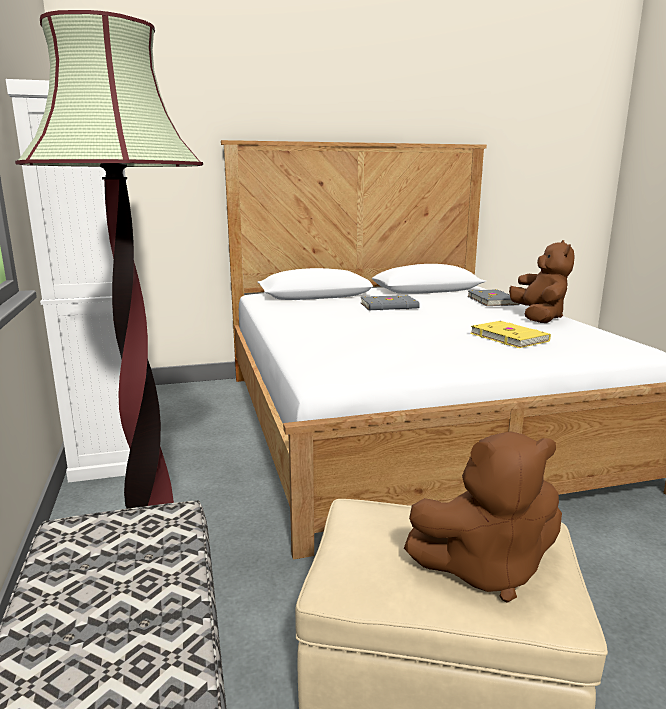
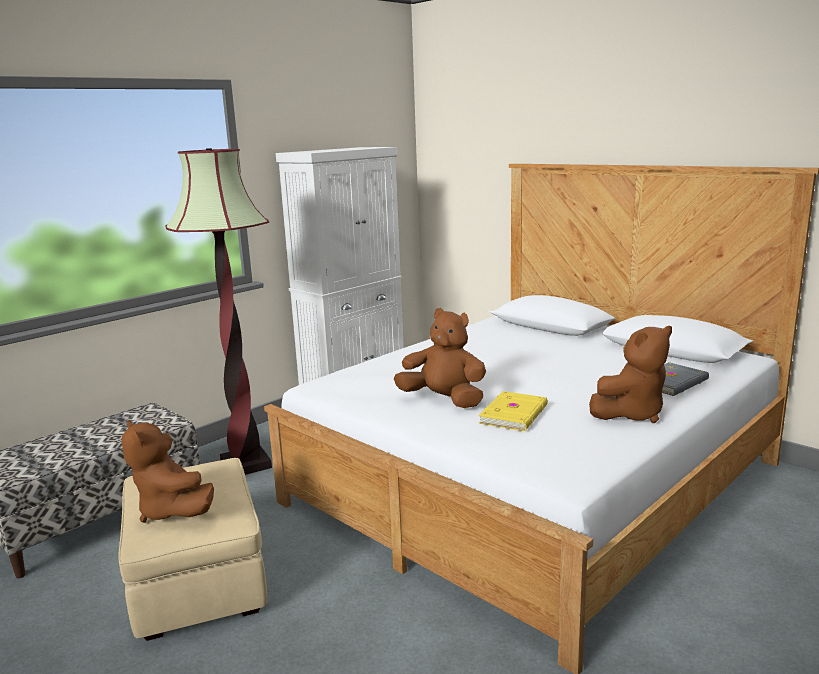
camera: 60 degrees right, 0 degrees up
(390, 306) = (556, 354): grey book -> none
(448, 347) = (444, 400): none -> brown plush toy

